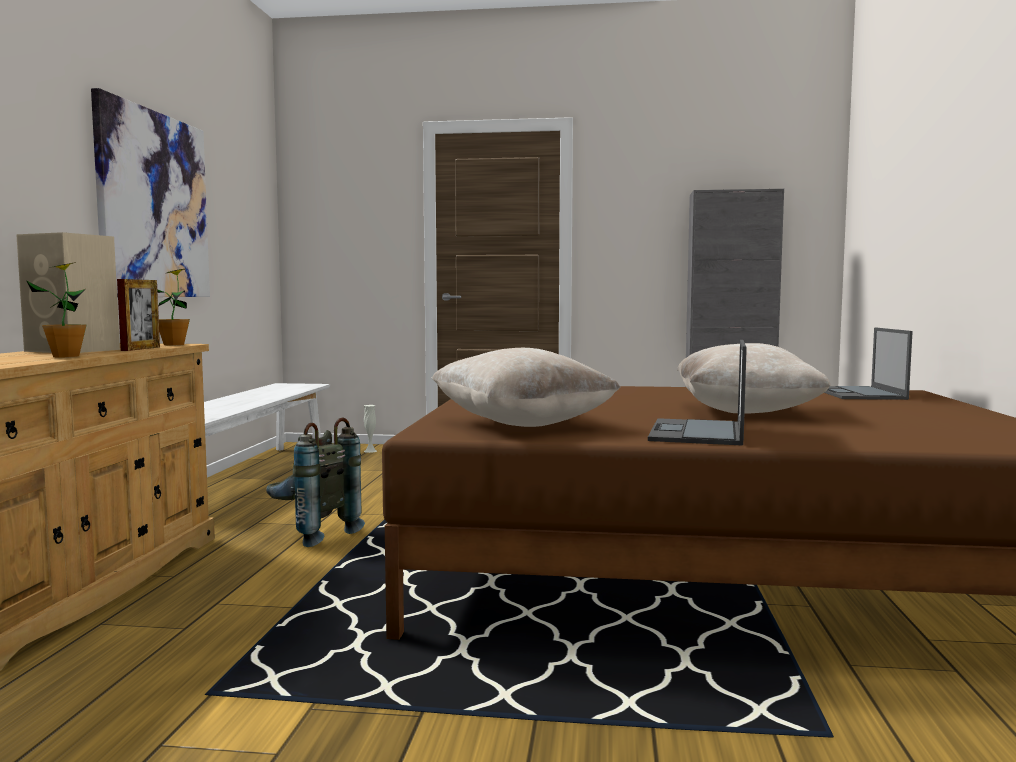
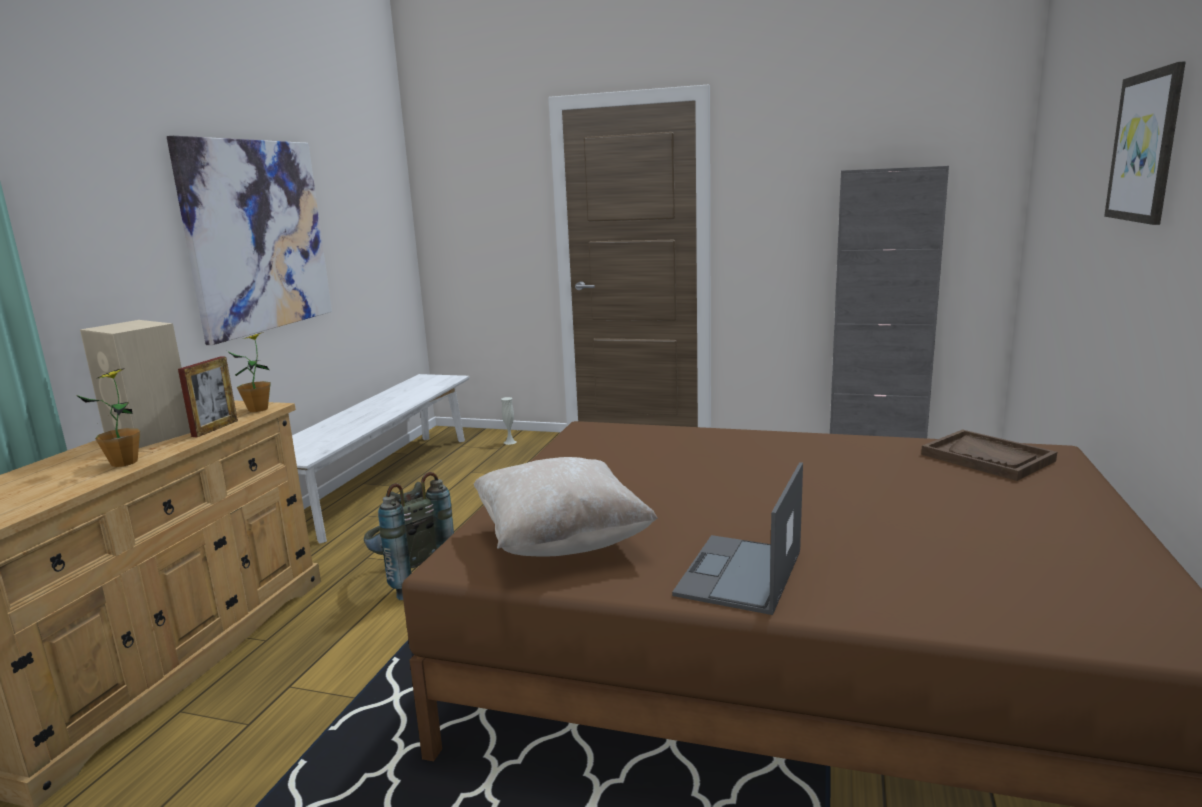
camera: 10 degrees right, 10 degrees up
(746, 412) = (826, 511): beige pillow -> none
(859, 394) = (987, 457): laptop -> brown tray
(964, 134) = (1146, 147): none -> picture

